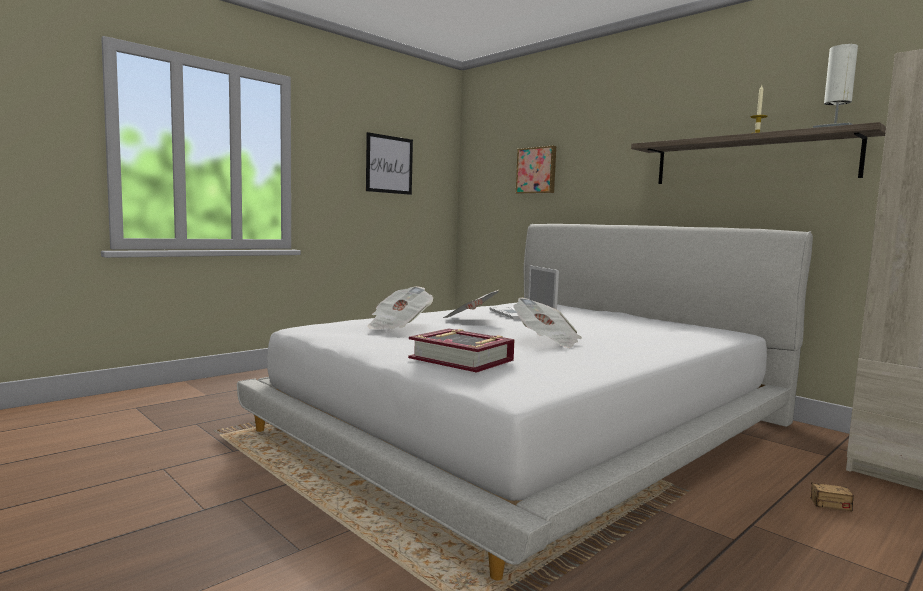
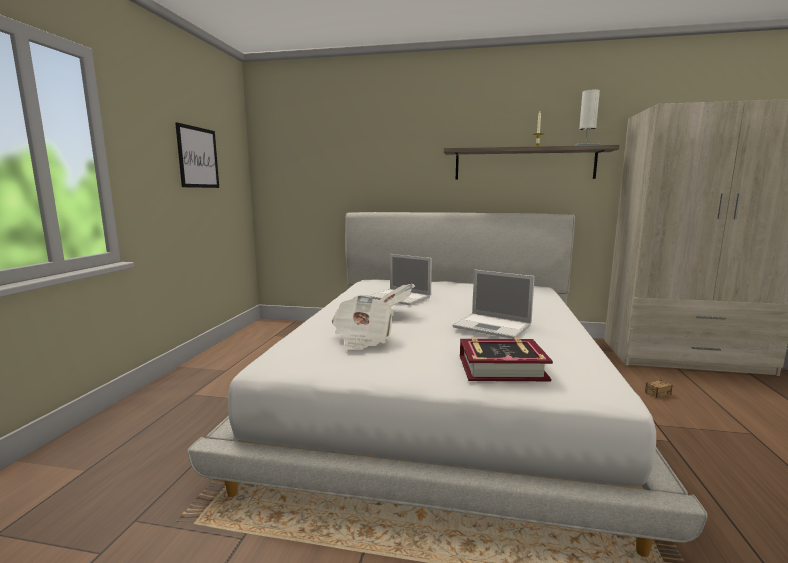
camera: 35 degrees left, 5 degrees up
(537, 170) = (340, 165): picture -> none
(547, 341) = (493, 326): newspaper -> laptop

